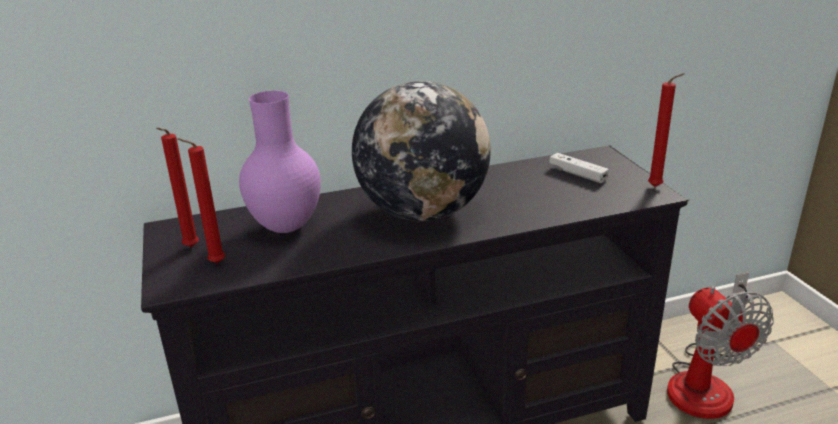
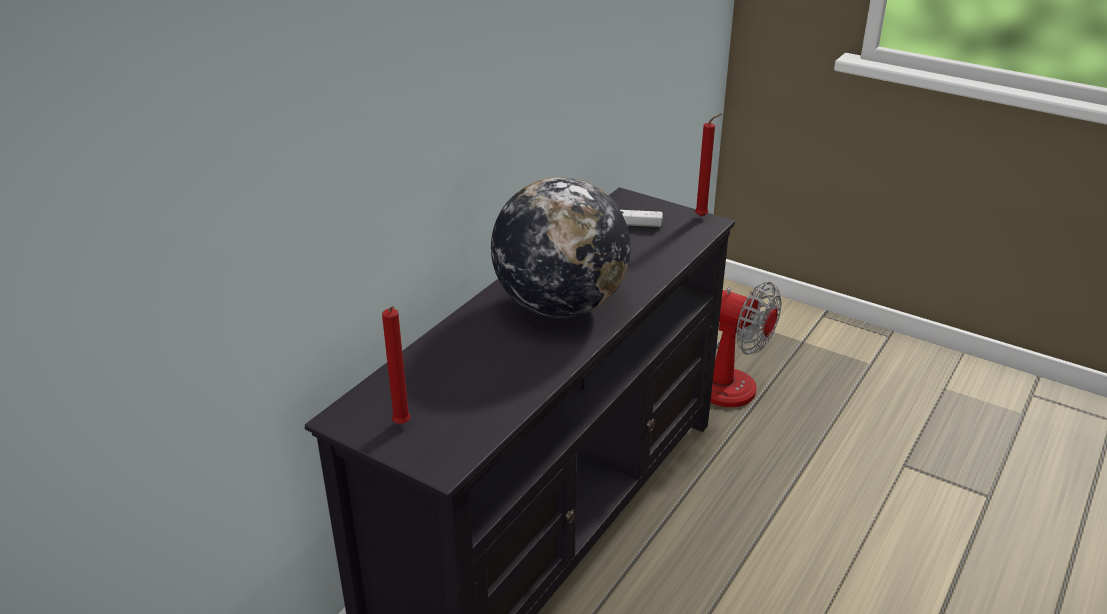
camera: 40 degrees left, 5 degrees up
(214, 264) = (452, 428): red candle -> none
(286, 226) = (460, 367): purple vase -> none

